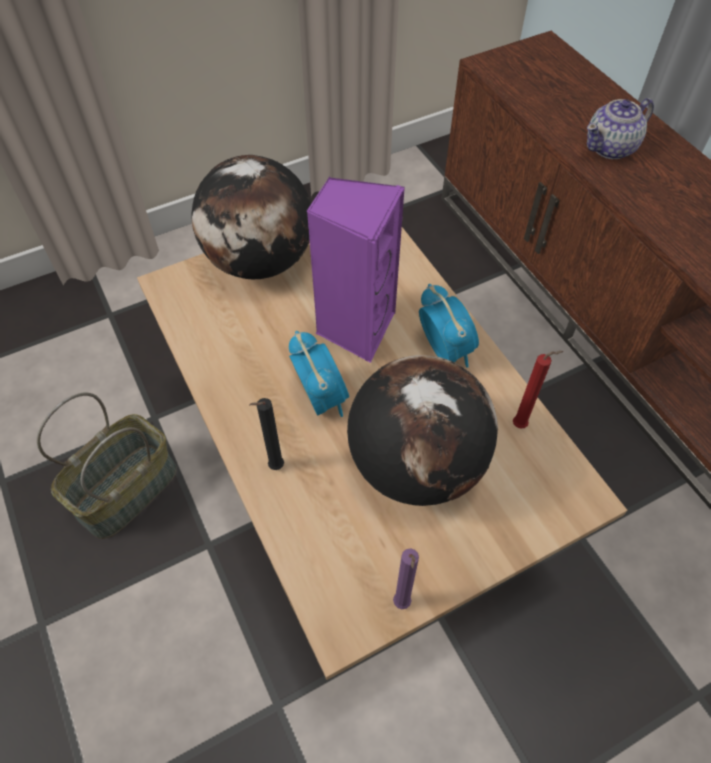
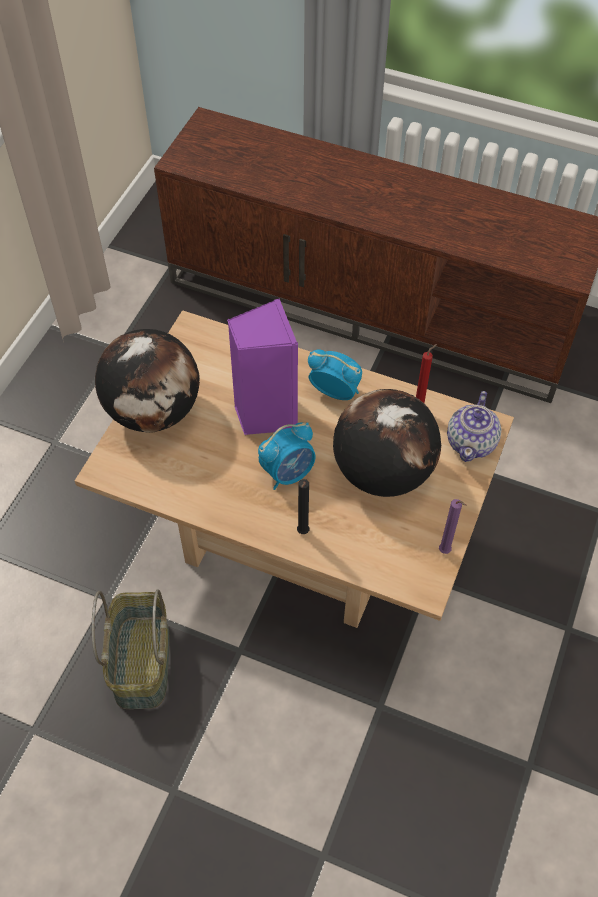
camera: 40 degrees left, 0 degrees up
(321, 397) = (288, 473): alarm clock -> alarm clock turned 120 degrees clockwise
(611, 147) = (322, 184): teapot -> teapot (472, 442)

